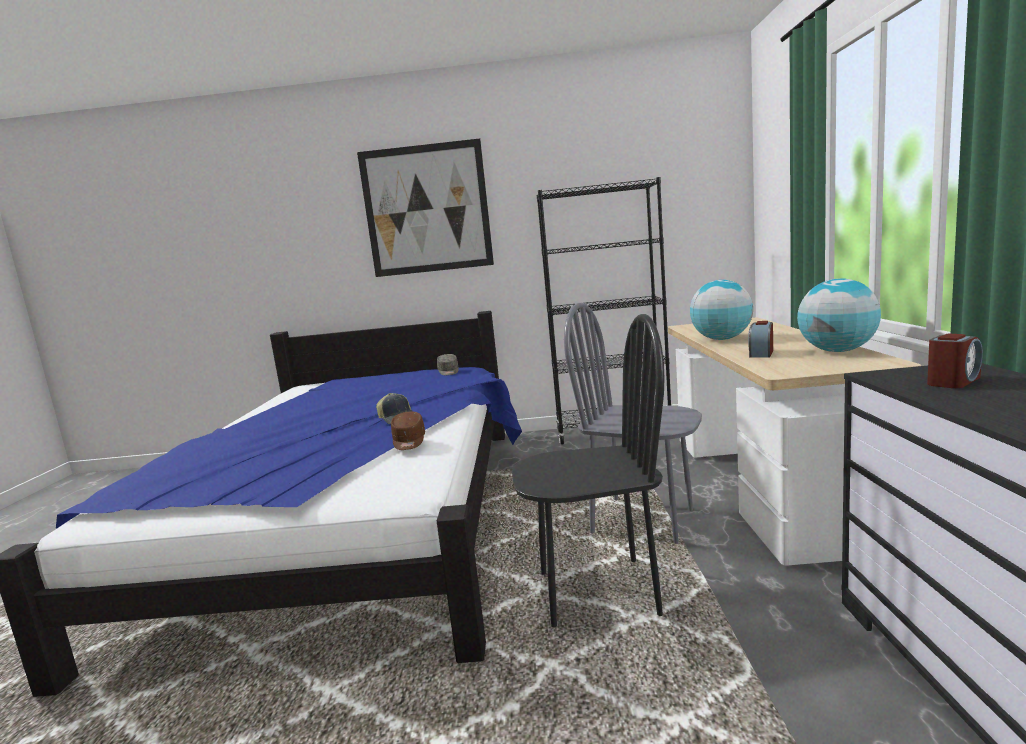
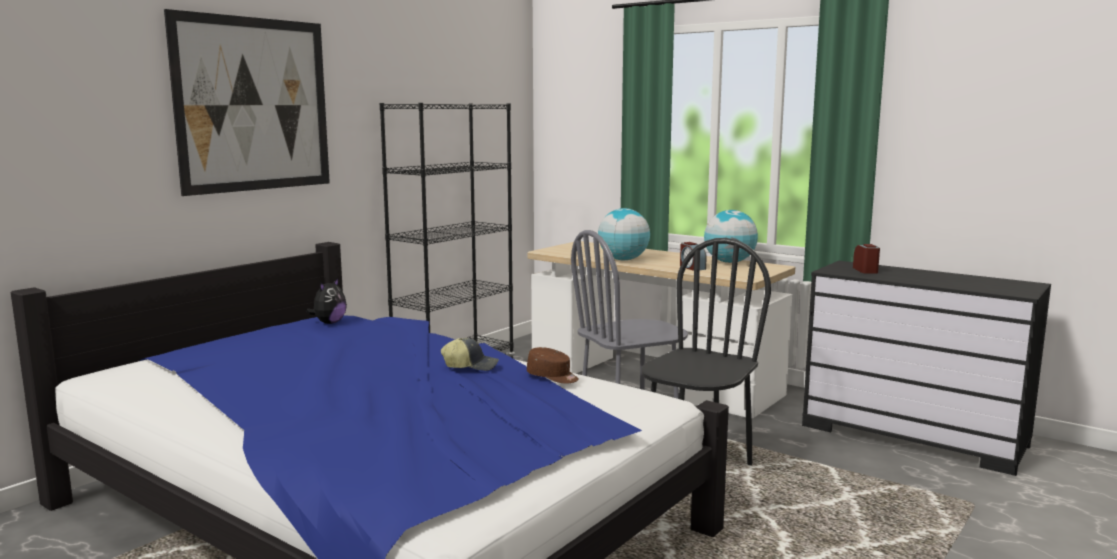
camera: 55 degrees left, 0 degrees up
(448, 372) = (329, 323): grey cap -> plush toy

